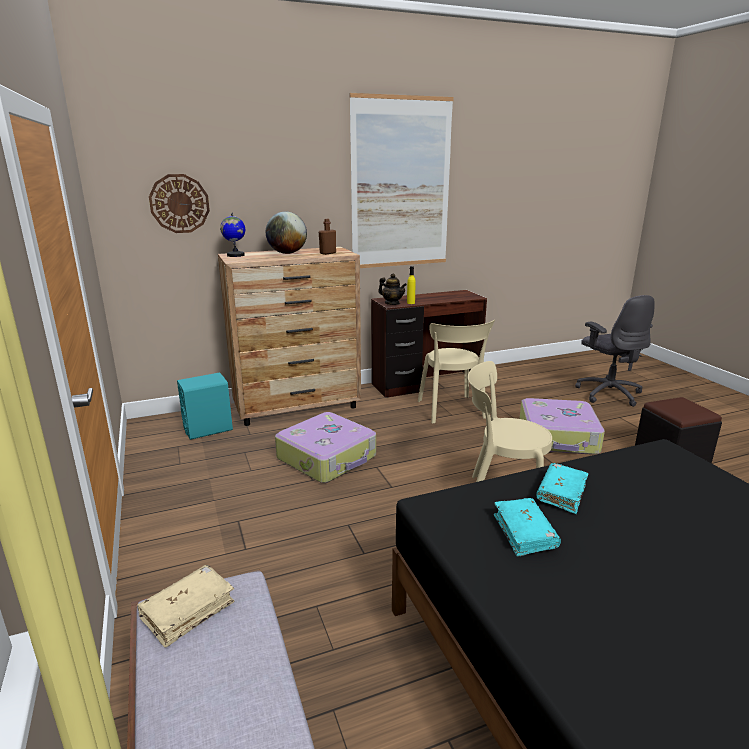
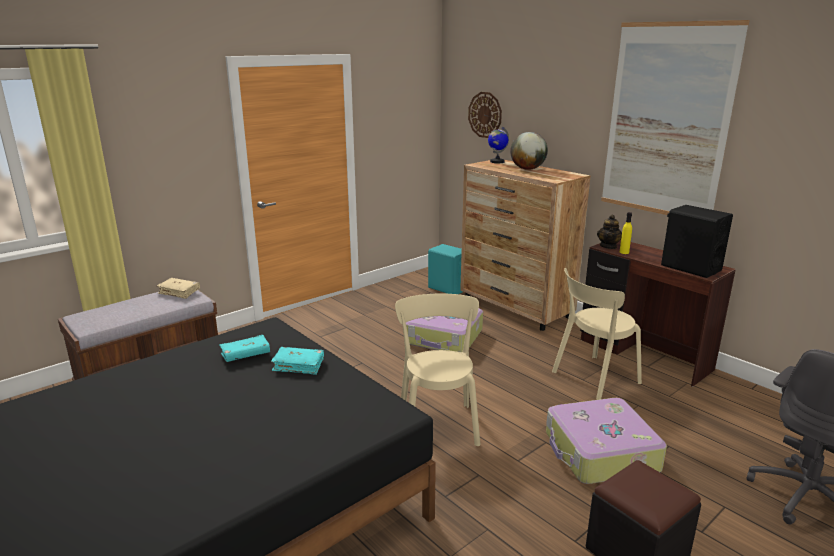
camera: 70 degrees right, 0 degrees up
(327, 253) = (546, 176): brown bottle -> none
(458, 296) = (690, 268): none -> black speaker

